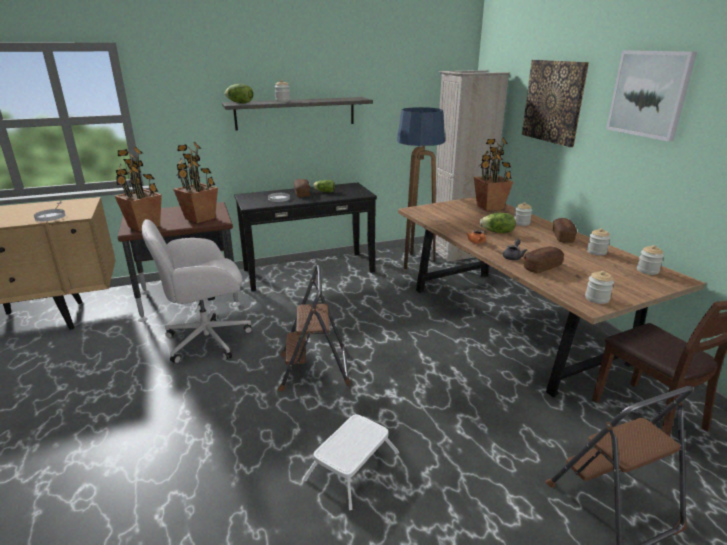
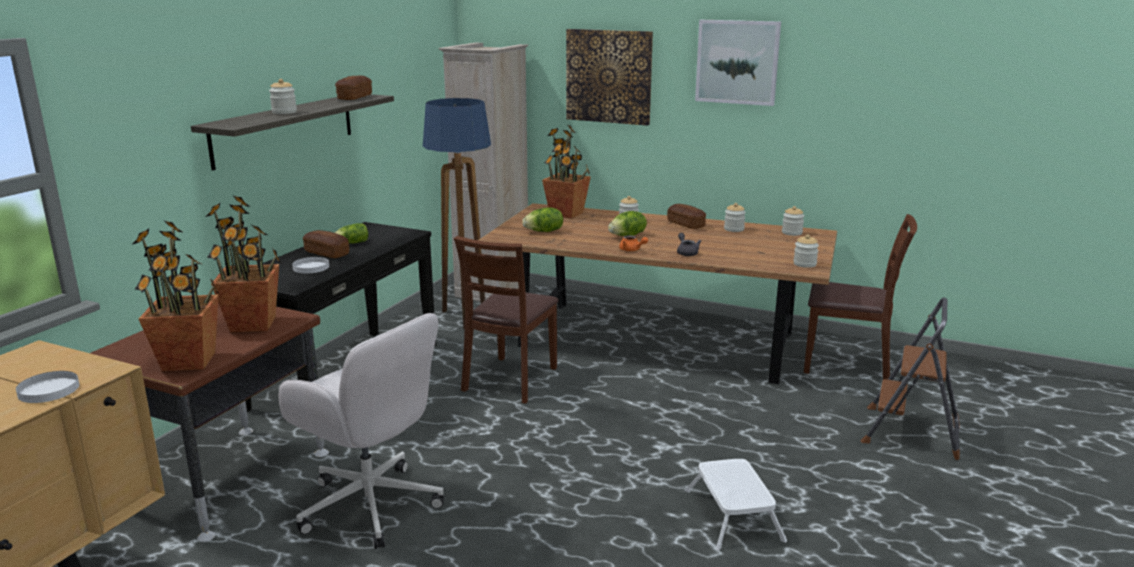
camera: 45 degrees left, 5 degrees down
(207, 340) = (369, 506): white office chair -> white office chair turned 75 degrees counterclockwise
(240, 103) = (235, 123): lettuce -> lettuce (544, 231)
(317, 369) = (559, 464): brown step ladder -> none
(378, 307) = (510, 380): none -> brown chair
(542, 267) = (724, 254): bread -> bread (355, 97)

